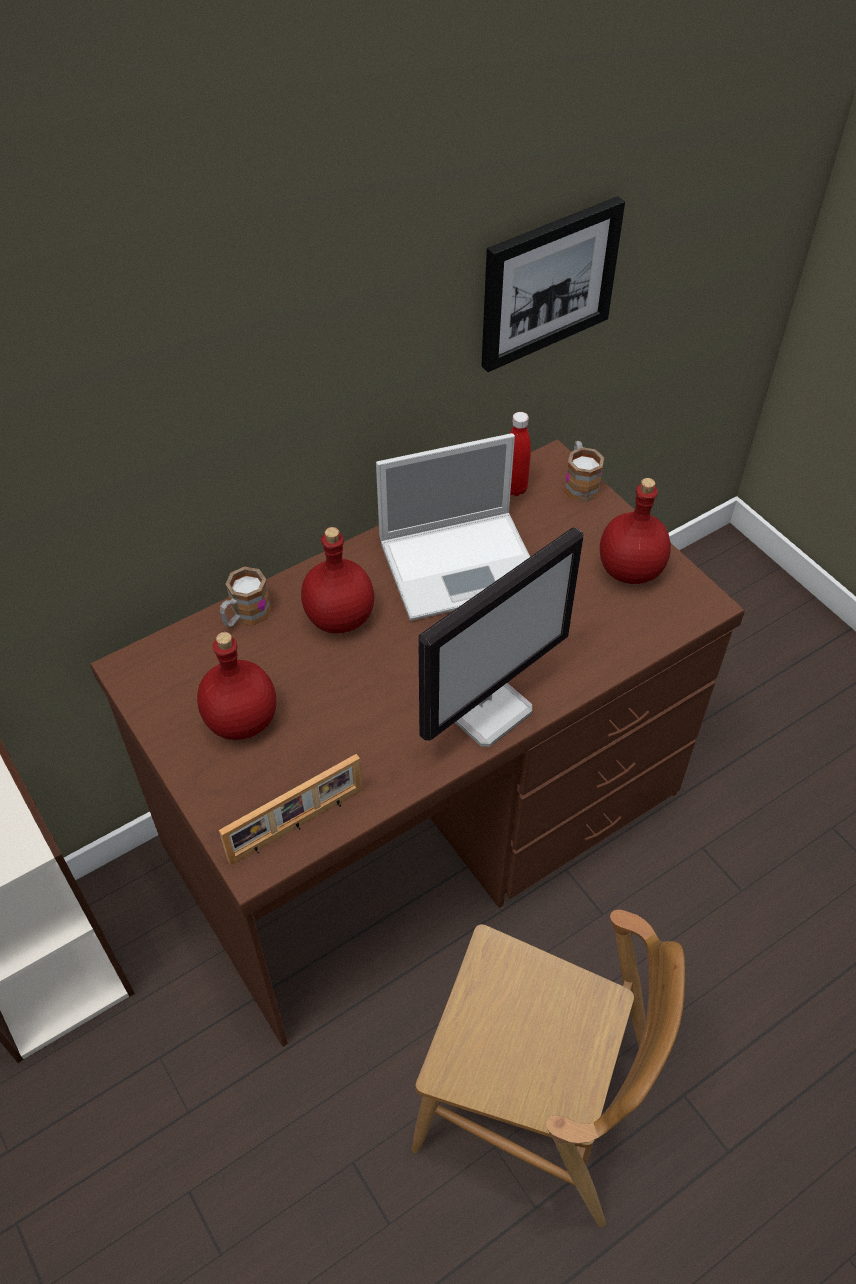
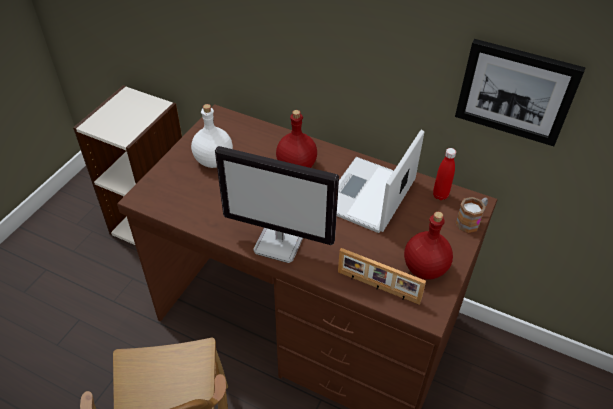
camera: 60 degrees right, 5 degrees down
(243, 720) = (214, 161): red bottle -> white bottle
(245, 616) = (273, 136): mug -> none
(297, 826) = (167, 203): picture frame -> picture frame (377, 287)
(463, 564) = (368, 196): laptop -> laptop turned 75 degrees clockwise

